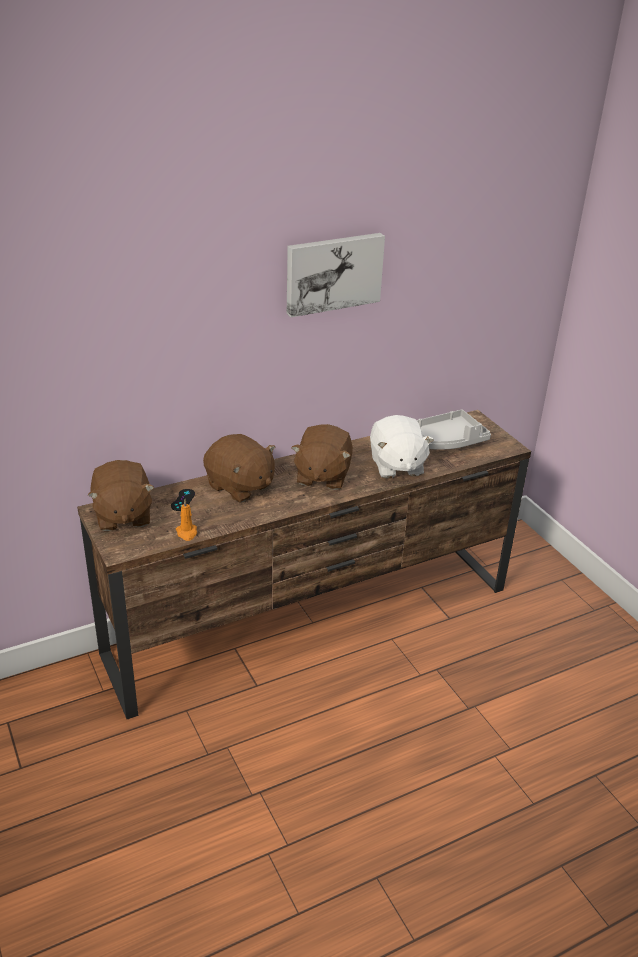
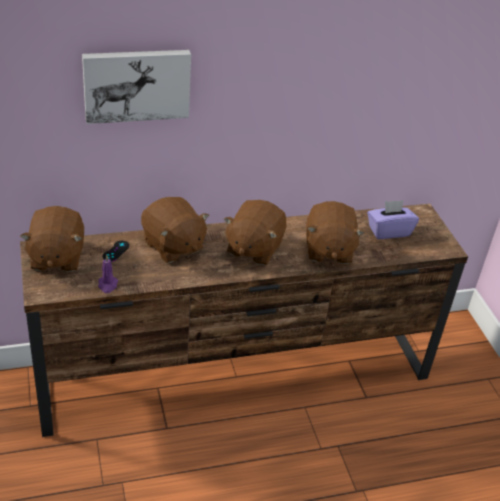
camera: 10 degrees right, 5 degrees up
(187, 533) = (107, 285): orange candle -> purple candle
(333, 273) = (288, 56): picture -> picture (136, 84)
(396, 466) = (328, 250): white plush toy -> brown plush toy
(448, 440) = (388, 231): grey tray -> purple tissue box

